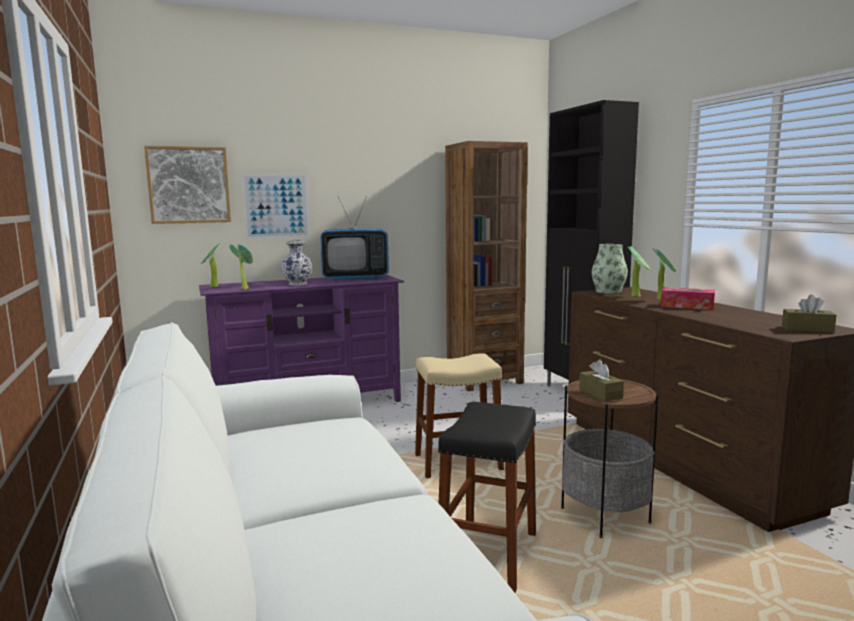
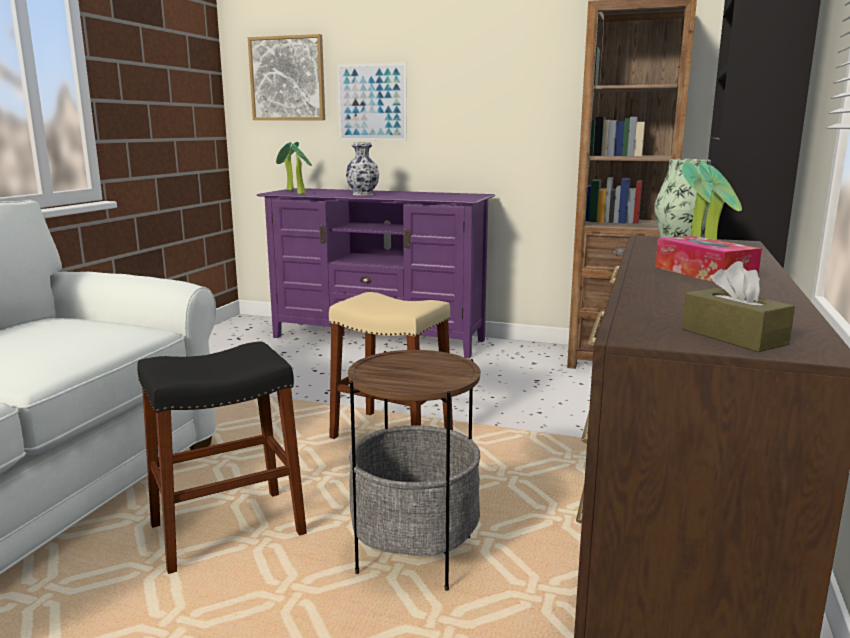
camera: 40 degrees right, 5 degrees up
(355, 278) = (441, 194): television -> none
(600, 394) = (384, 369): brown tissue box -> none

